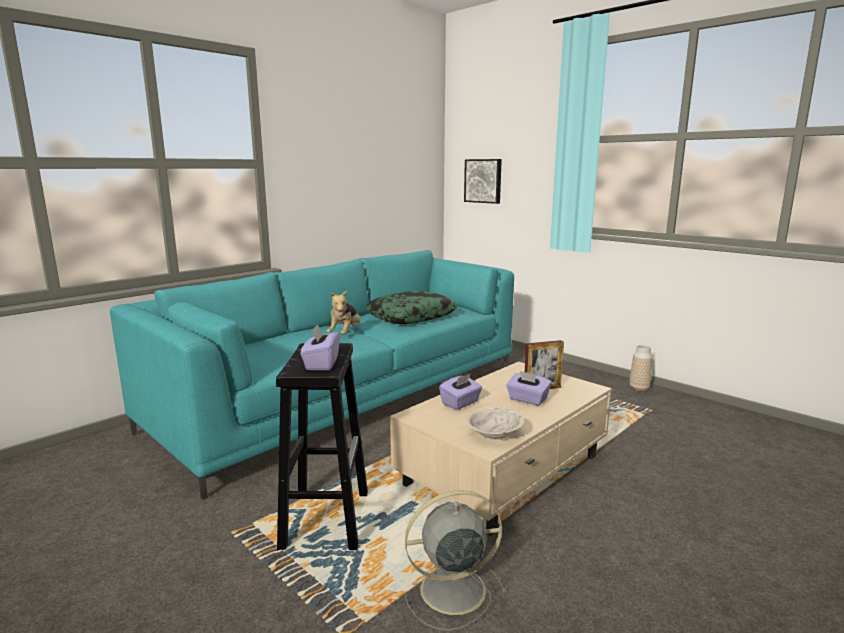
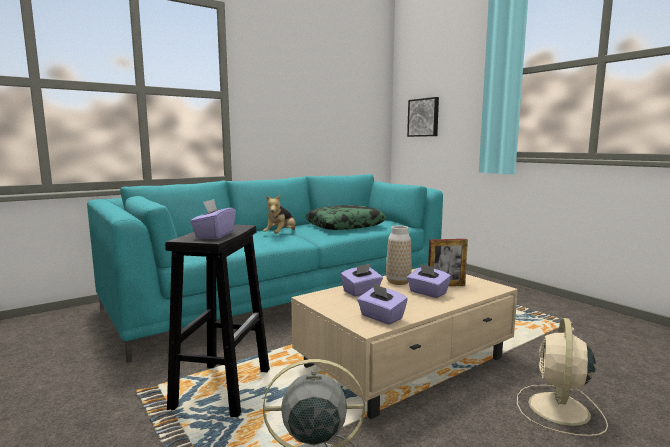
camera: 10 degrees right, 5 degrees down
(494, 434) = (381, 317): beige bowl -> purple tissue box
(639, 389) = (562, 304): vase -> vase (398, 282)
(659, 507) = (559, 410): none -> beige fan

